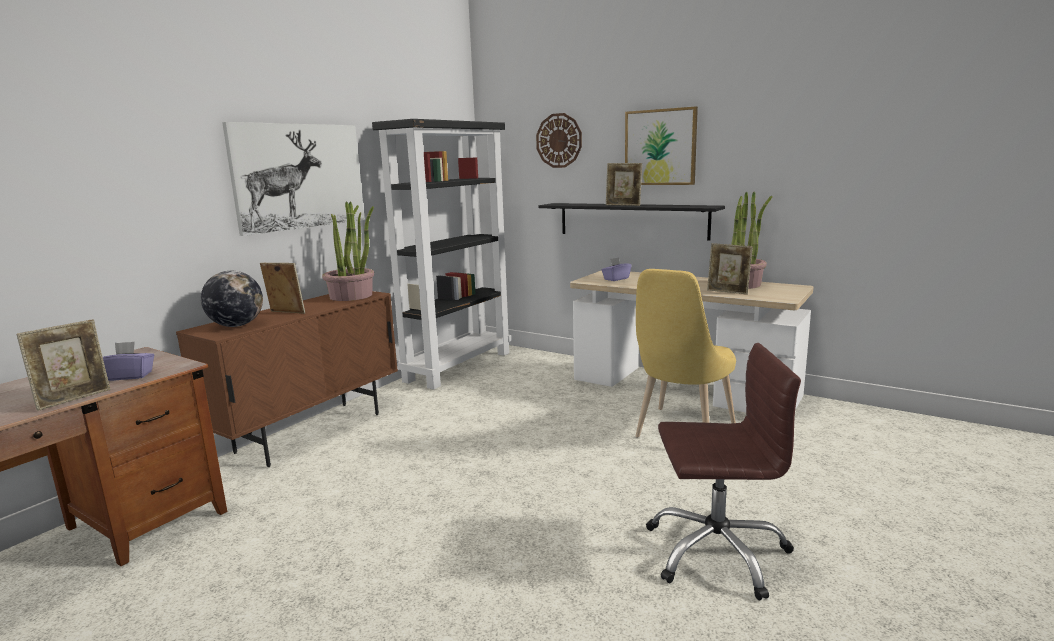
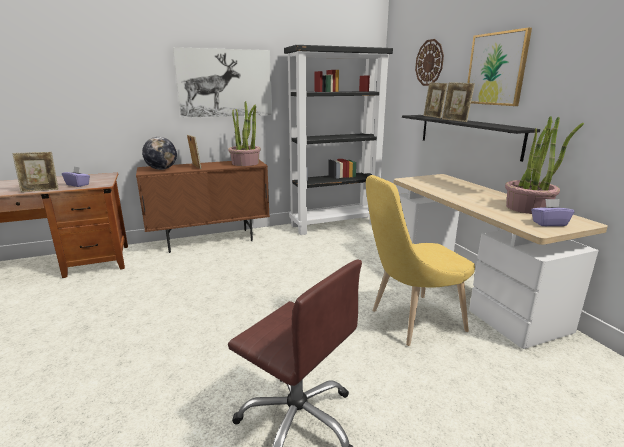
camera: 35 degrees right, 5 degrees up
(616, 279) = (432, 182): purple tissue box -> purple tissue box (549, 223)
(728, 292) = (498, 212): picture frame -> picture frame (433, 117)

